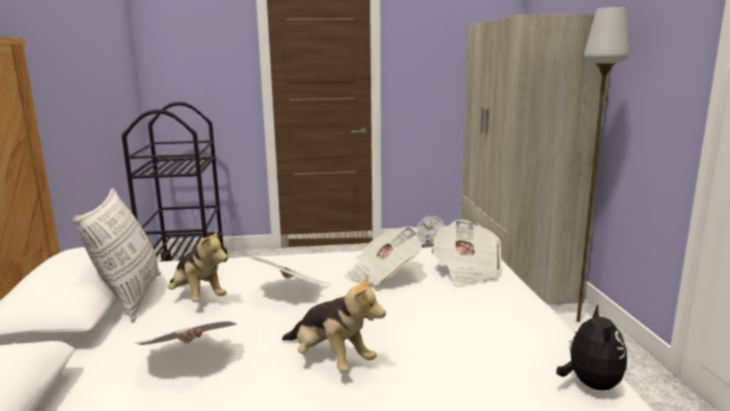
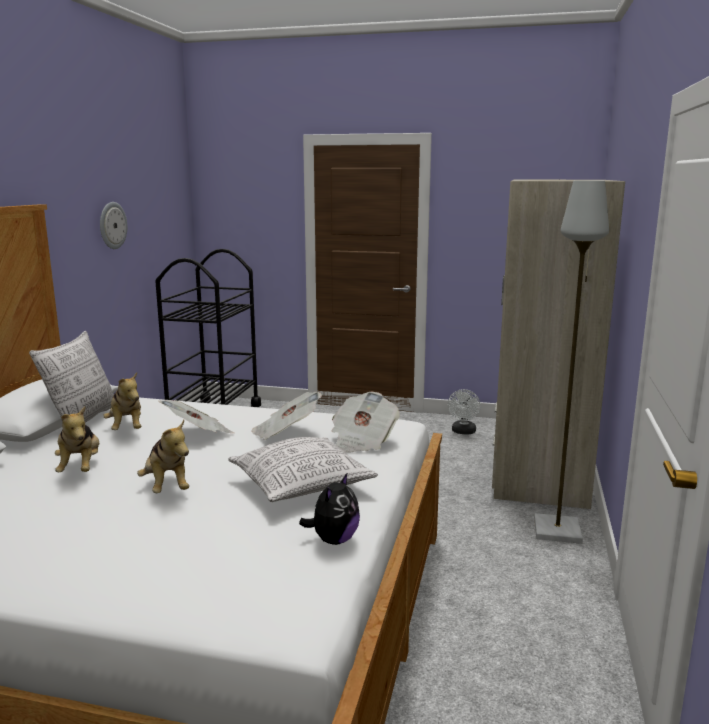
camera: 20 degrees right, 0 degrees up
(78, 73) = (112, 225): none -> wall clock
(189, 357) = (80, 468): newspaper -> plush toy
(471, 328) = (301, 486): none -> pillow

